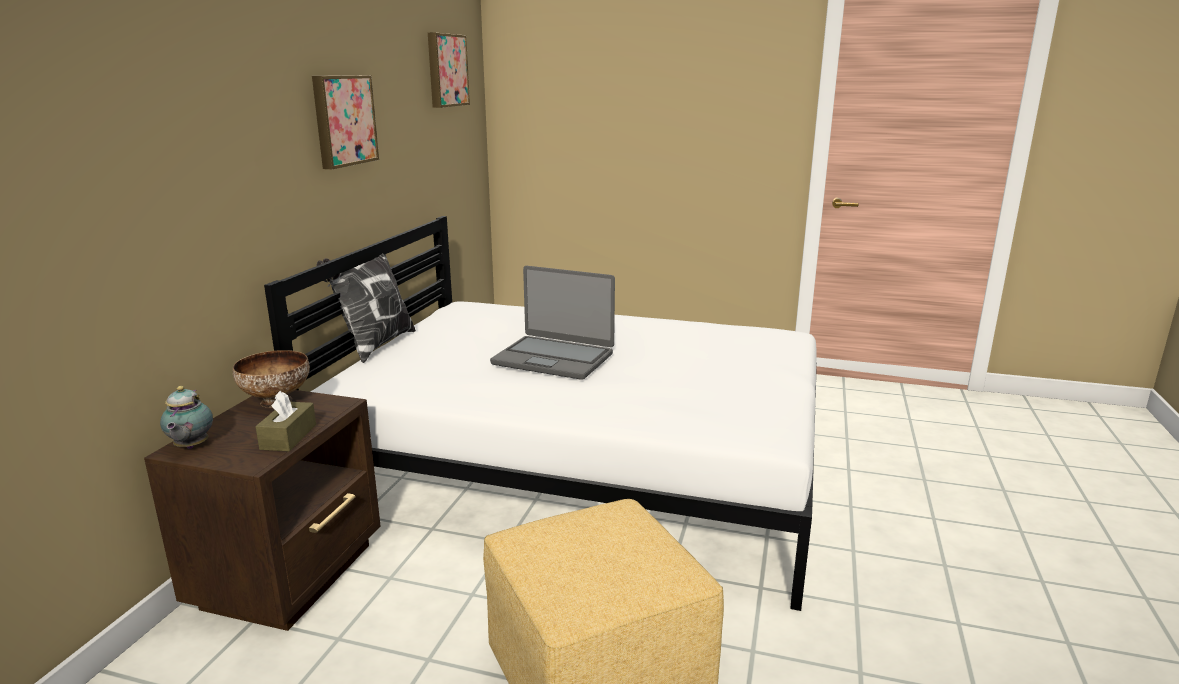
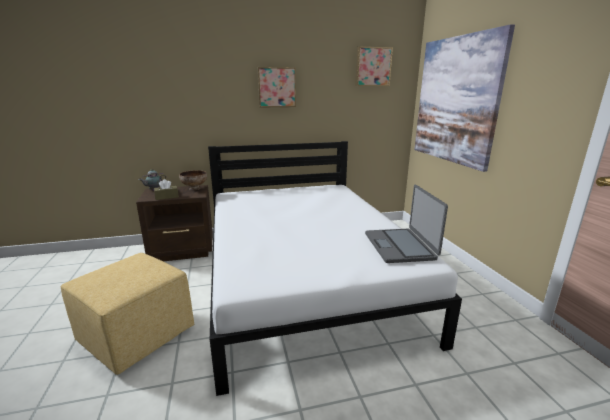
camera: 60 degrees right, 0 degrees up
(374, 345) = (271, 187): pillow -> none
(554, 358) = (292, 214): laptop -> laptop (400, 246)
(594, 126) = (455, 100): none -> picture

